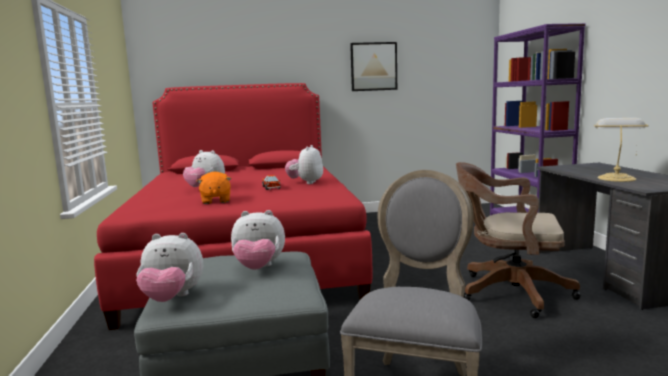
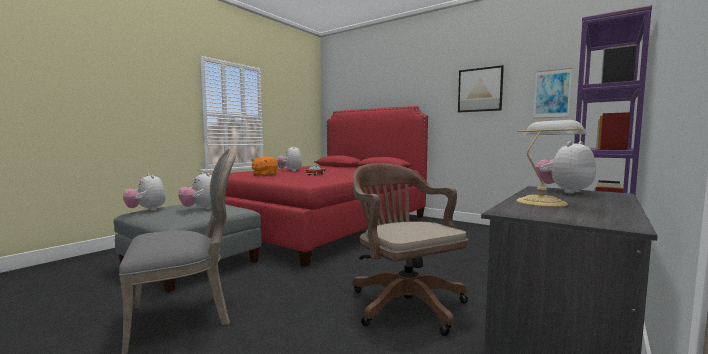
camera: 45 degrees right, 5 degrees down
(306, 182) = (342, 175): plush toy -> plush toy (564, 191)
(440, 74) = (552, 94): none -> picture

